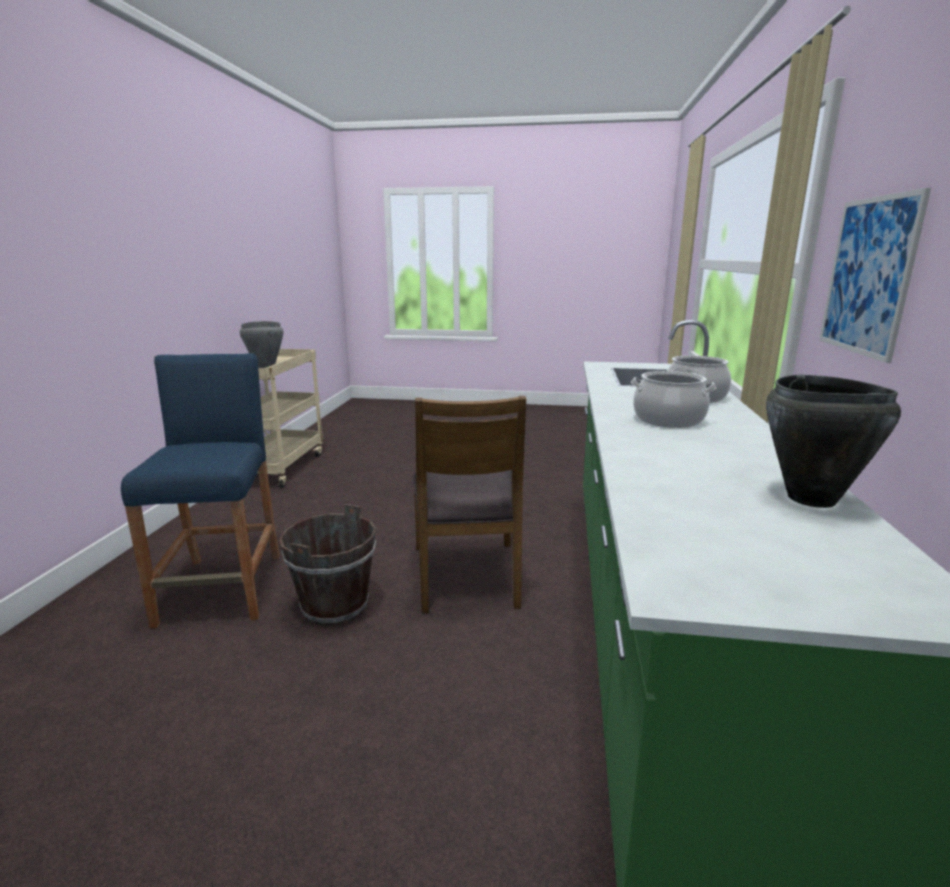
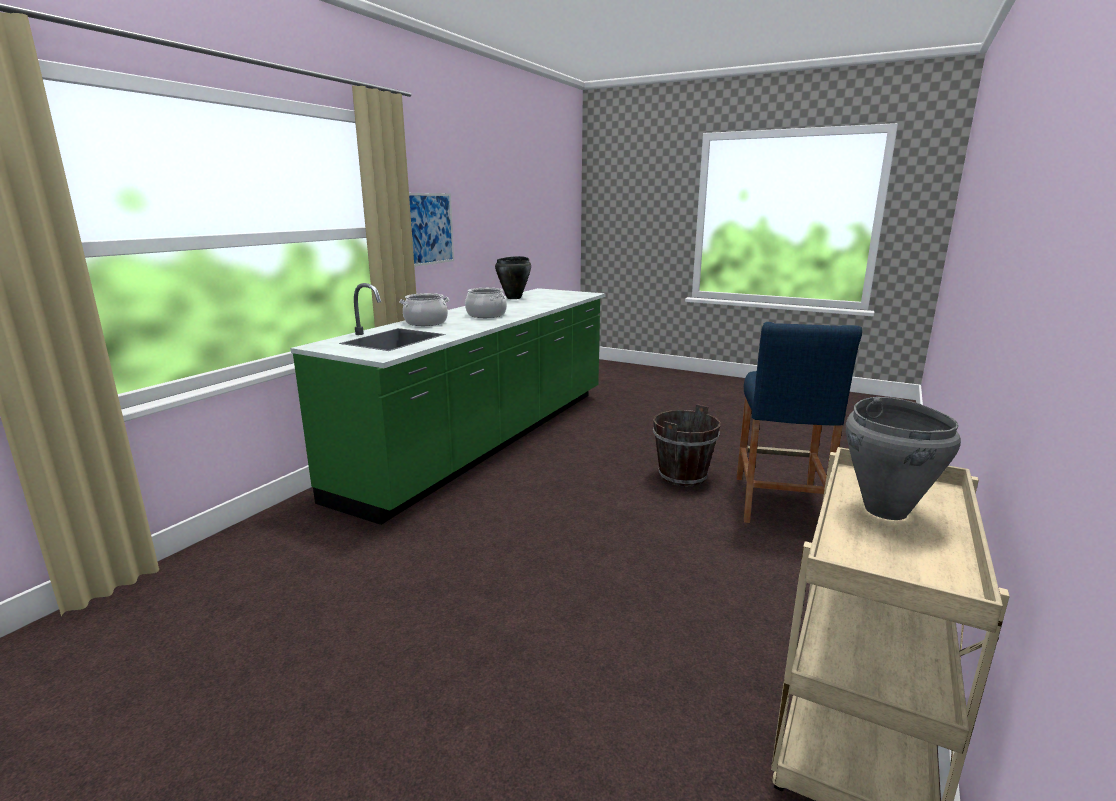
camera: 160 degrees left, 0 degrees up
(467, 575) = (579, 480): brown chair -> none

